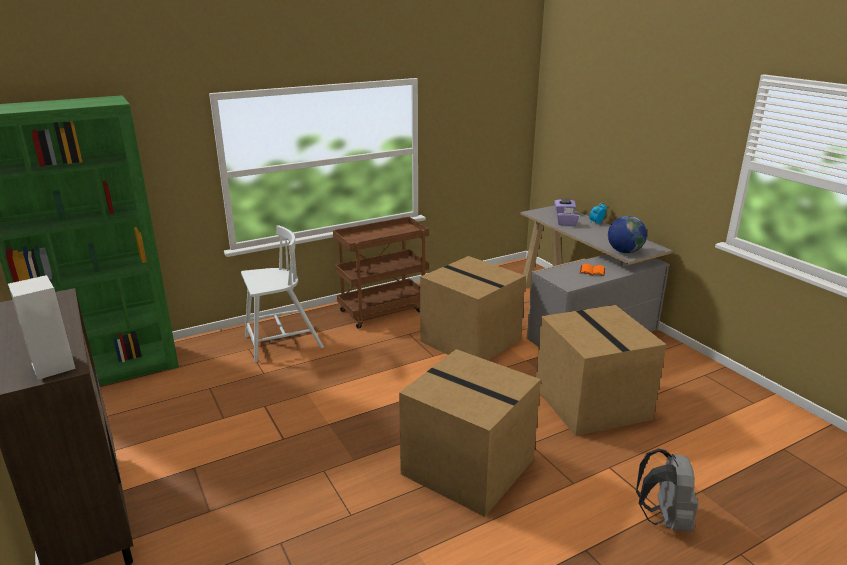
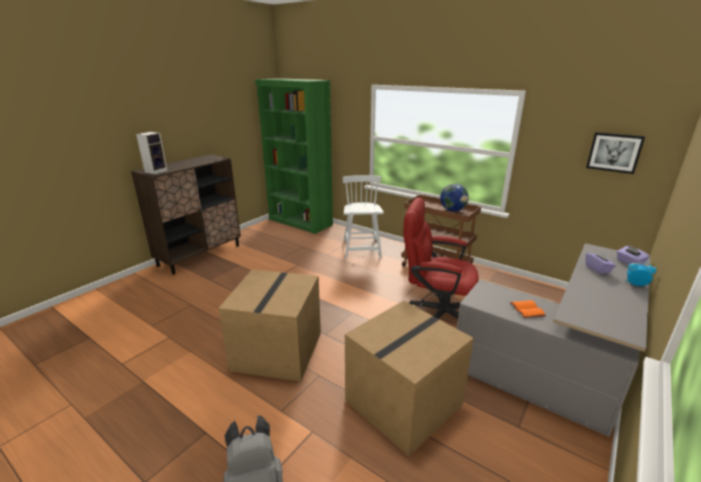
camera: 65 degrees right, 0 degrees up
(282, 342) = (361, 249): white chair -> white chair turned 135 degrees counterclockwise
(469, 341) = (435, 312): cardboard box -> red office chair
(495, 125) = (614, 152): none -> picture
(624, 251) = (578, 312): globe -> globe (452, 210)

